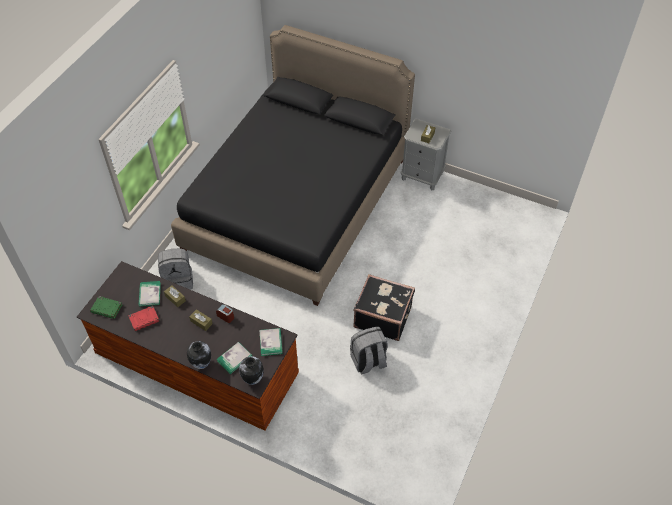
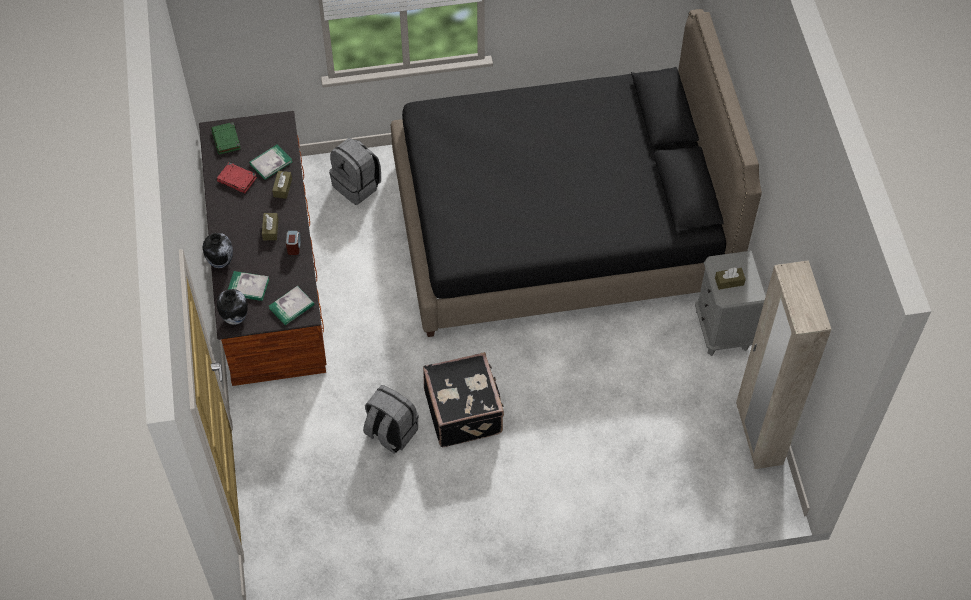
camera: 55 degrees right, 5 degrees up
(496, 199) = (758, 435): none -> beige wardrobe

